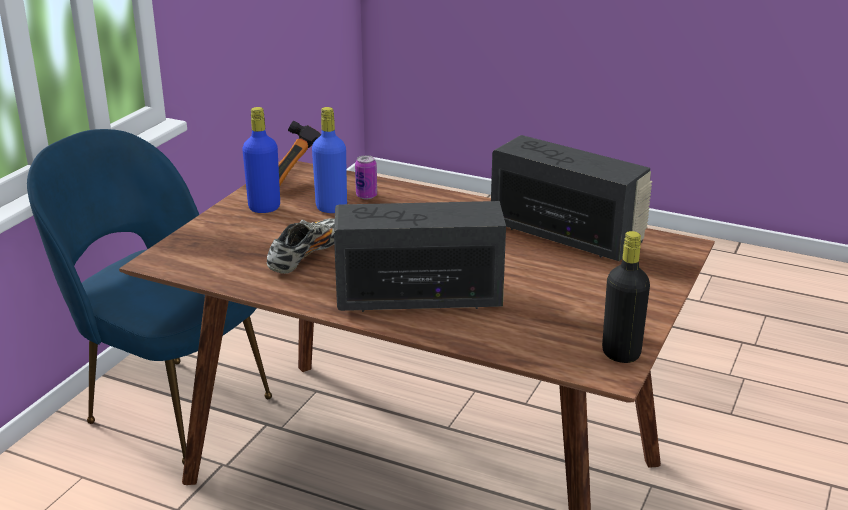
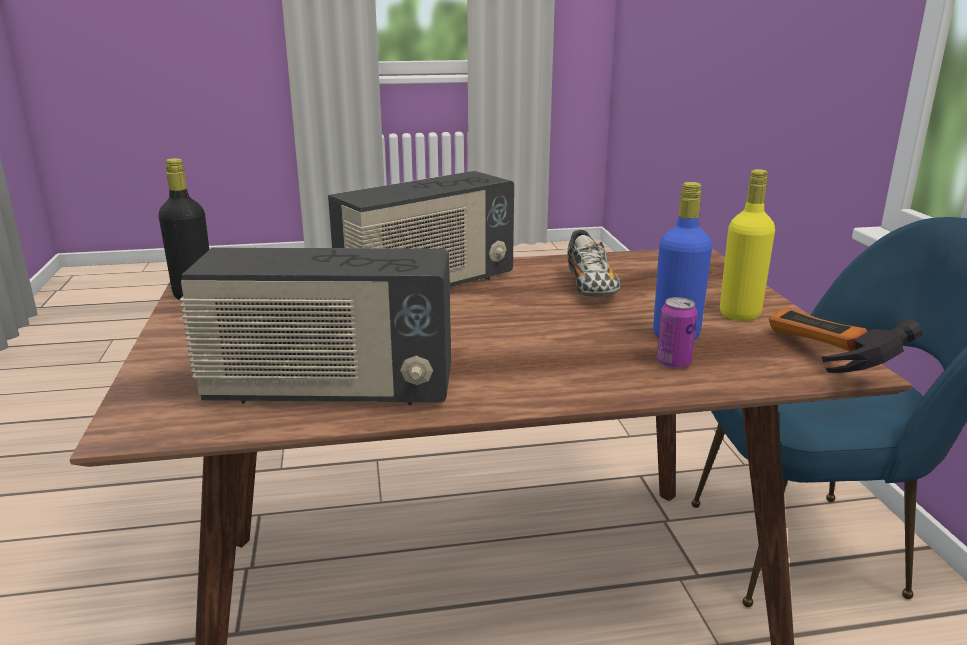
camera: 145 degrees right, 5 degrees down
(264, 208) = (739, 314): blue bottle -> yellow bottle

